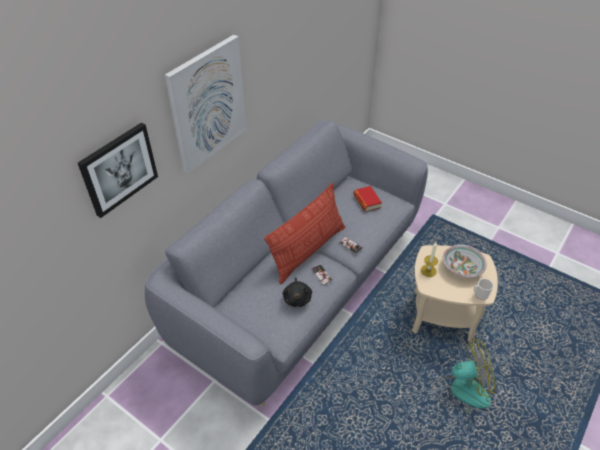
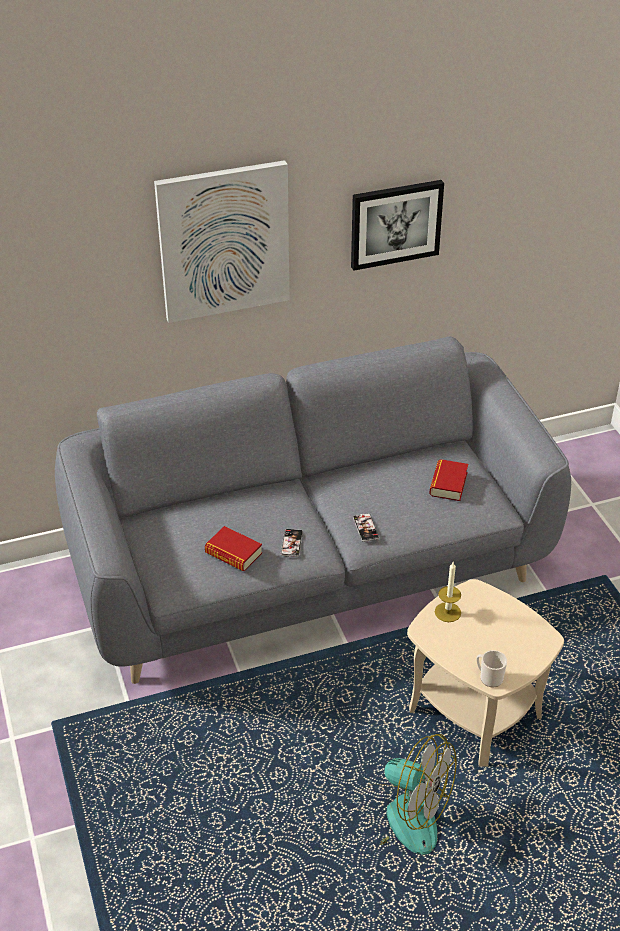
camera: 35 degrees right, 5 degrees down
(118, 169) = (61, 276): picture -> picture (395, 223)
(297, 298) = (233, 553): black plush toy -> book
(308, 251) = (303, 507): pillow -> none
(462, 268) = (501, 634): bowl -> none

